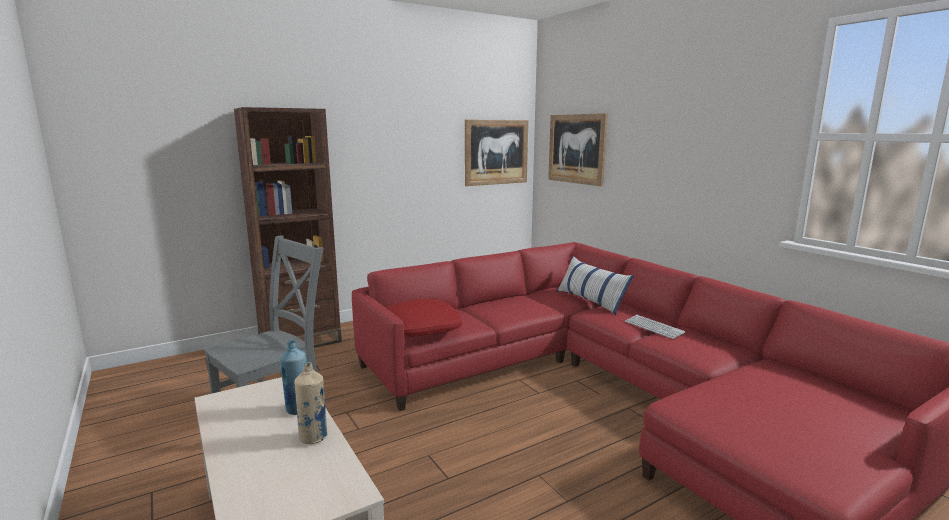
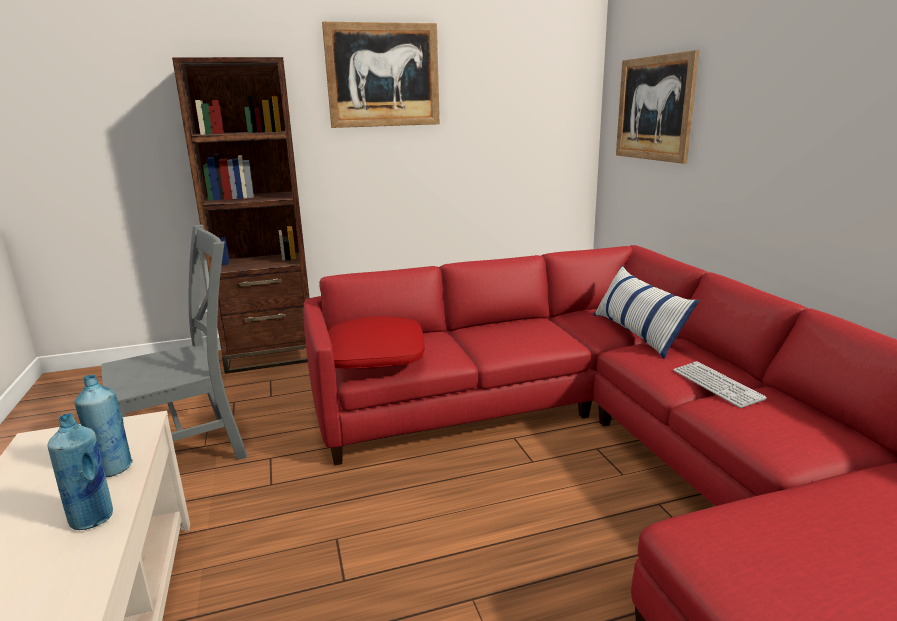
camera: 15 degrees right, 5 degrees up
(313, 437) = (92, 518): beige bottle -> blue bottle
(496, 152) = (543, 117): picture -> picture (383, 75)

